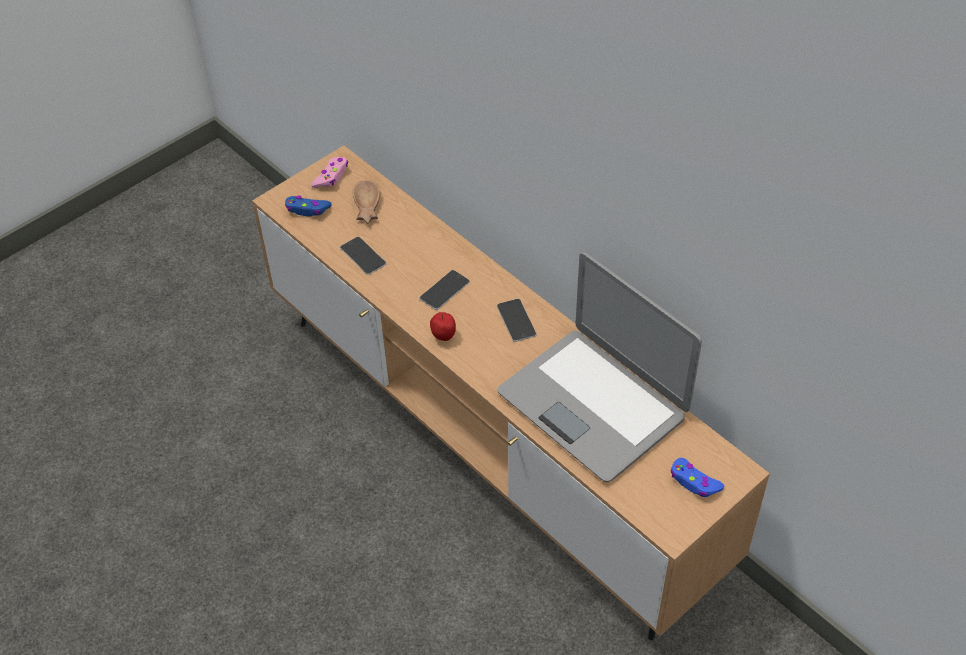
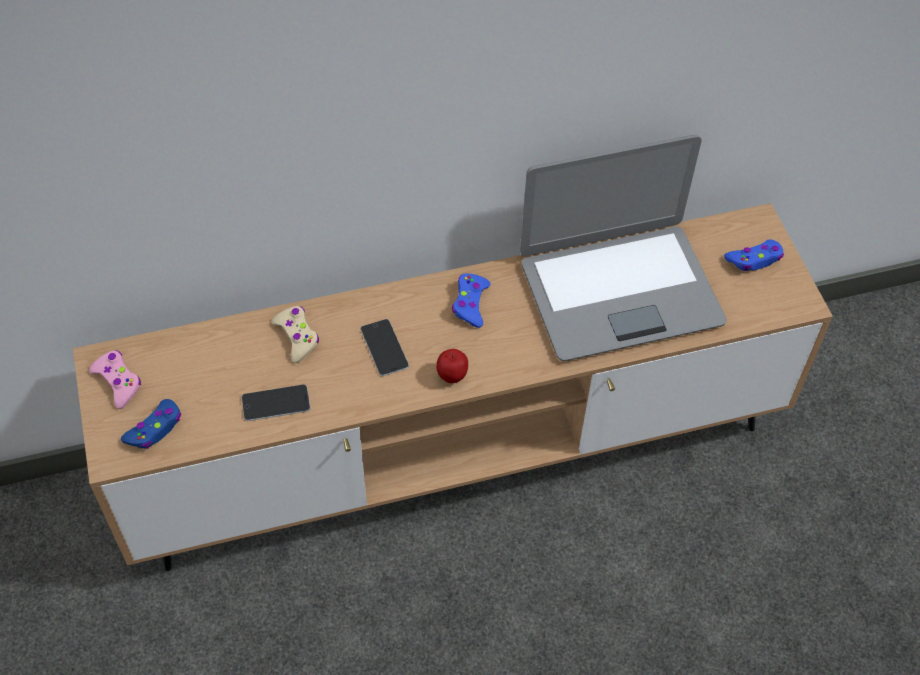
camera: 65 degrees left, 5 degrees up
(366, 207) = (199, 368): brown bowl -> none
(423, 242) = (297, 337): none -> beige game controller
(516, 320) = (470, 304): phone -> blue game controller

